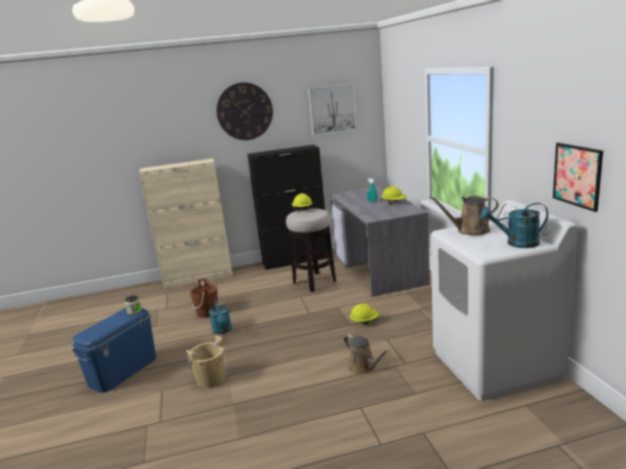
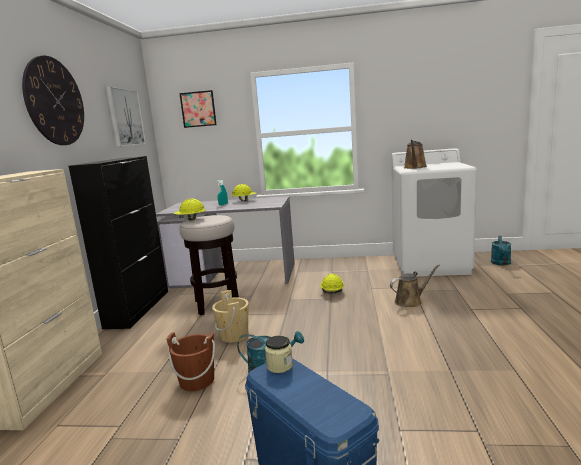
camera: 70 degrees left, 5 degrees down
(211, 379) = (390, 384): beige bucket -> beige bucket (234, 335)
(516, 243) = (449, 164): turquoise watering can -> turquoise watering can (501, 263)
(577, 175) = (448, 120): picture -> picture (198, 109)

